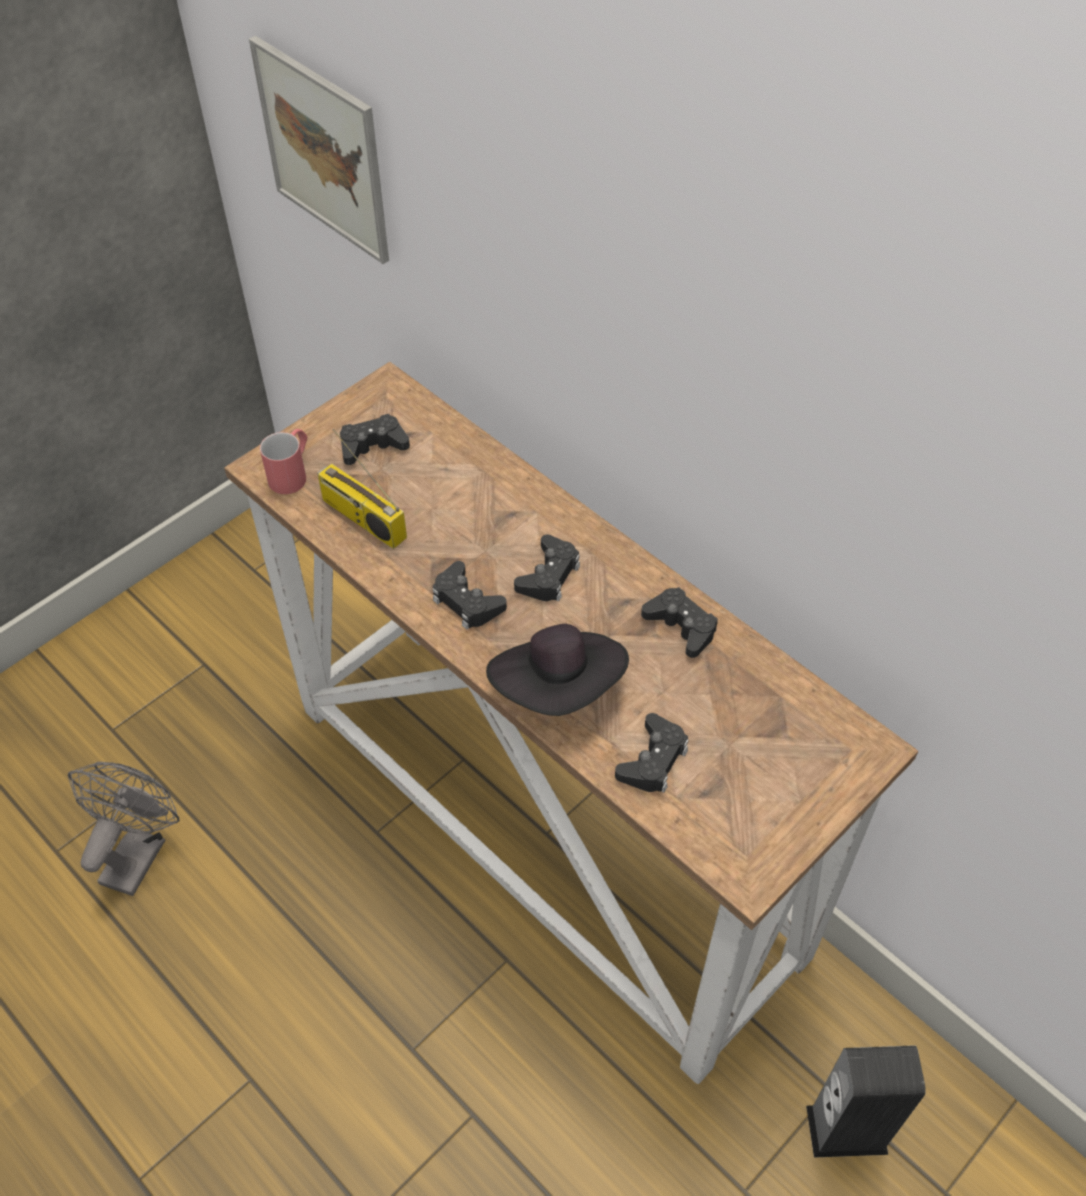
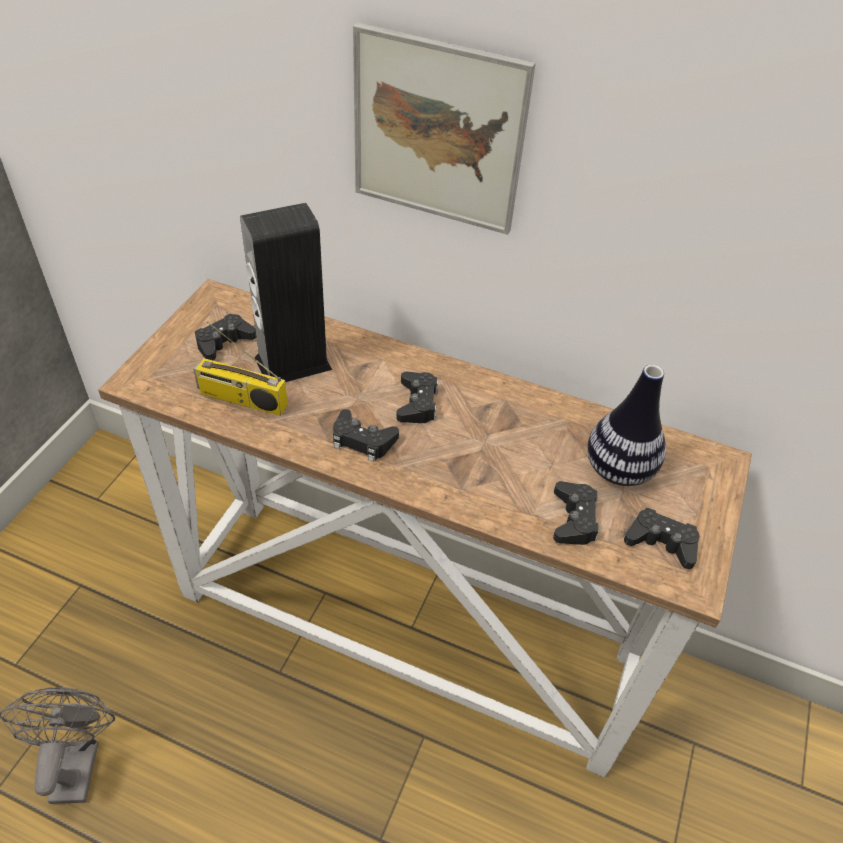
camera: 25 degrees left, 5 degrees down
(292, 473) = (163, 379): red mug -> none
(324, 150) = (121, 100): picture -> picture (437, 132)
(559, 687) = (471, 485): black hat -> none
(681, 626) = (538, 413): black game controller -> black game controller (661, 542)
(737, 720) = (618, 469): none -> vase
(846, 1129) = (718, 768): speaker -> speaker (293, 363)

